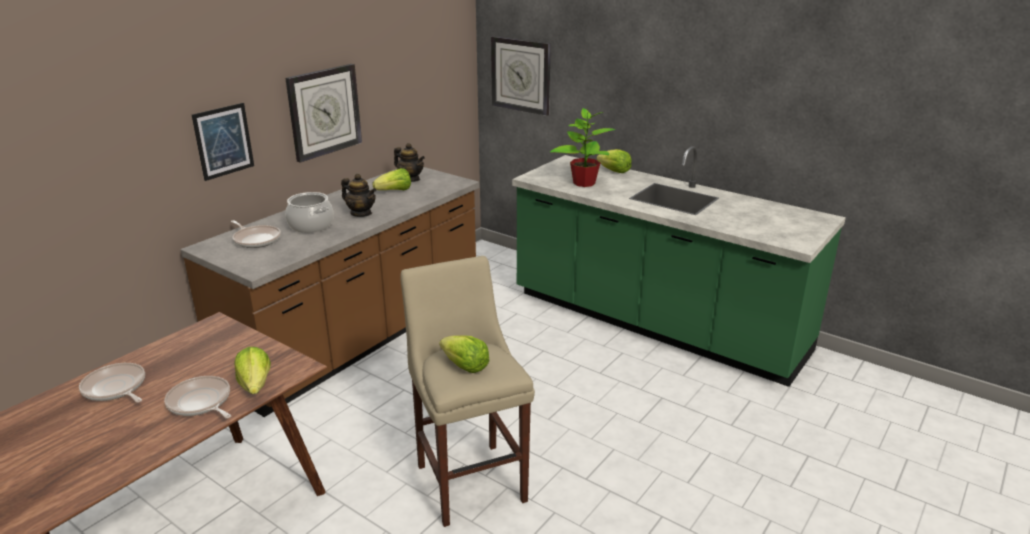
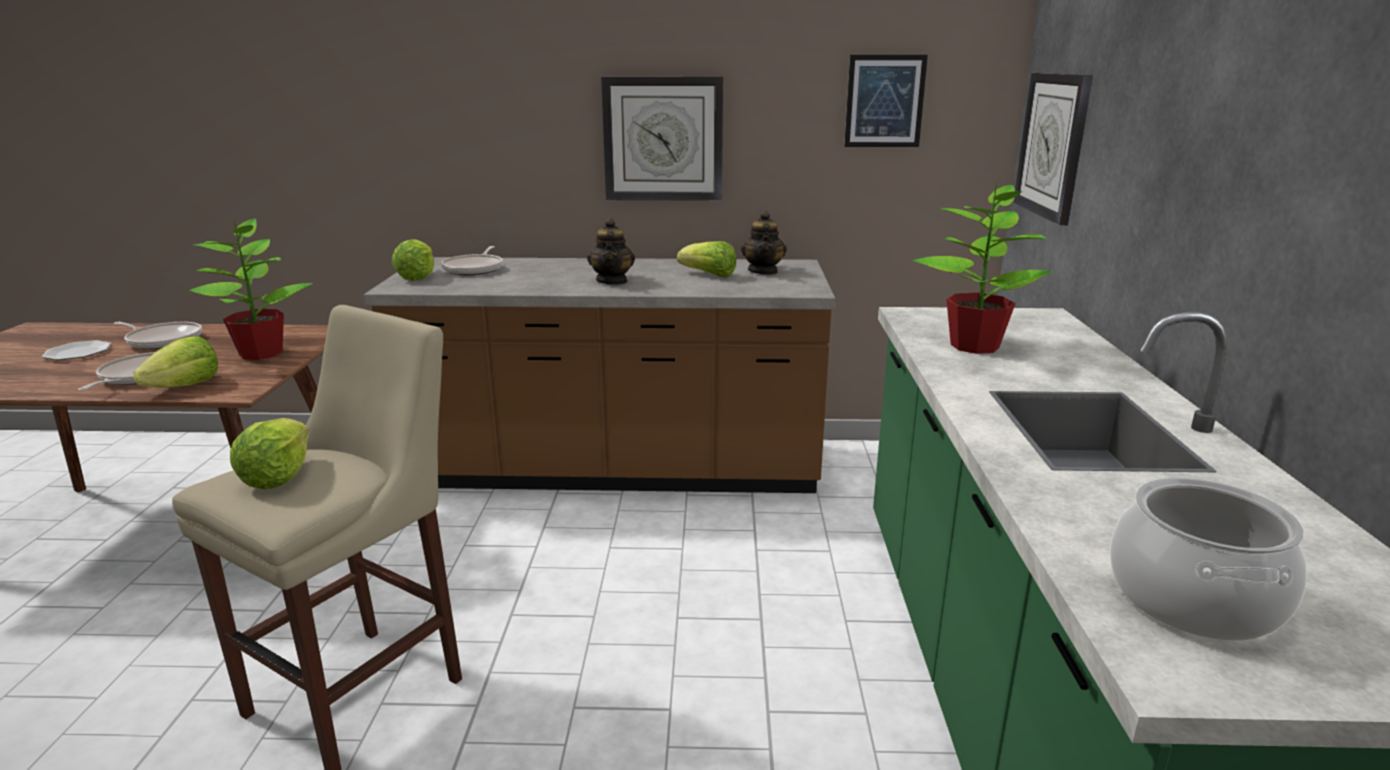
camera: 55 degrees right, 5 degrees down
(79, 429) = (77, 353): none -> plate
(115, 388) = (163, 340): frying pan -> frying pan turned 105 degrees clockwise
(223, 141) = (498, 142): picture -> picture (884, 101)
(226, 352) = (261, 353): none -> potted plant
(311, 225) = (544, 274): cooking pot -> cooking pot (1195, 599)
(614, 171) = (1087, 351): lettuce -> lettuce (417, 277)

